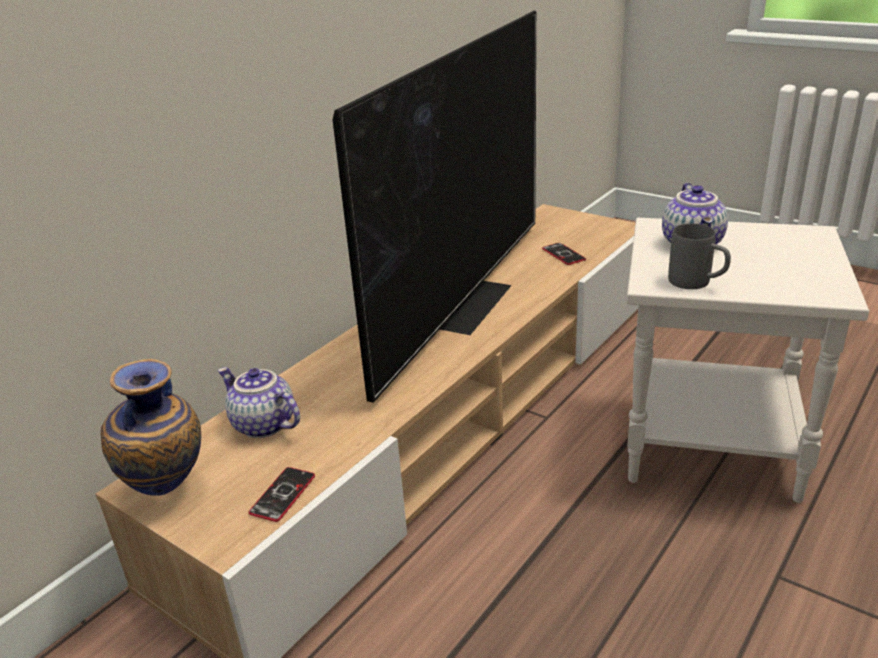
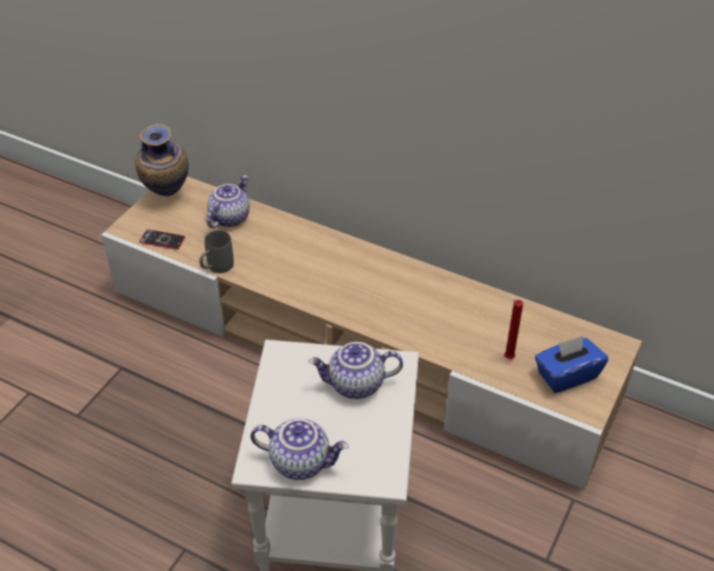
camera: 80 degrees right, 15 degrees up
(465, 302) = (400, 296): television -> none
(563, 254) = (507, 359): phone -> red candle
(584, 232) = (566, 375): none -> blue tissue box
(697, 283) = (278, 380): grey mug -> grey mug (216, 268)
(815, 270) = (301, 461): none -> teapot

